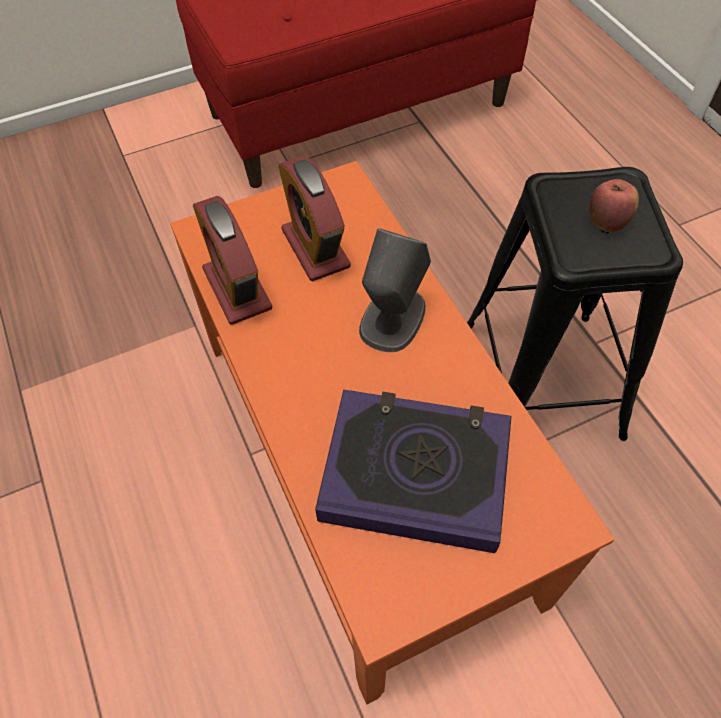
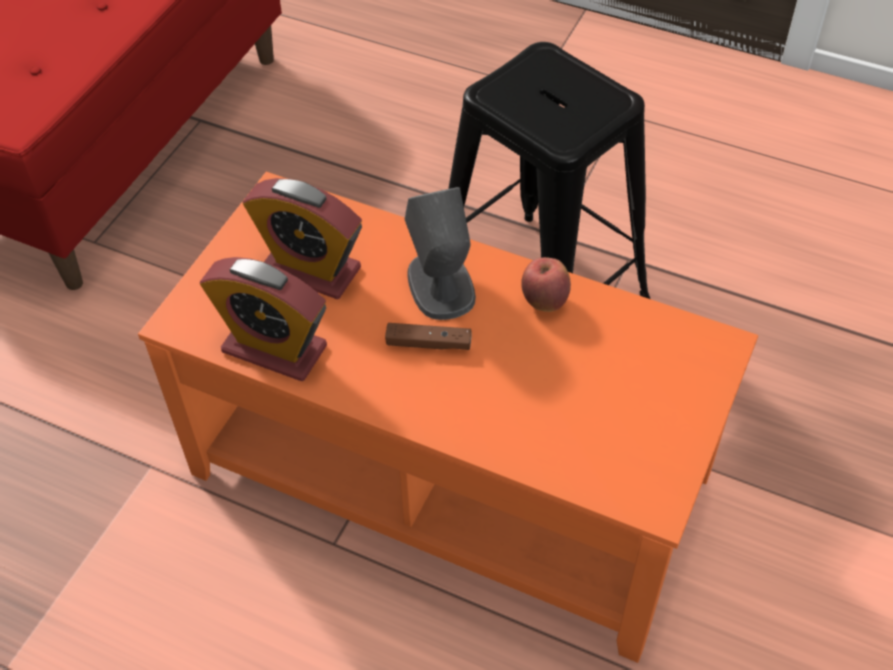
camera: 40 degrees left, 5 degrees down
(340, 356) = (428, 343): none -> brown game controller
(415, 473) = (579, 389): book -> none
(606, 223) = (560, 98): apple -> apple (544, 301)

